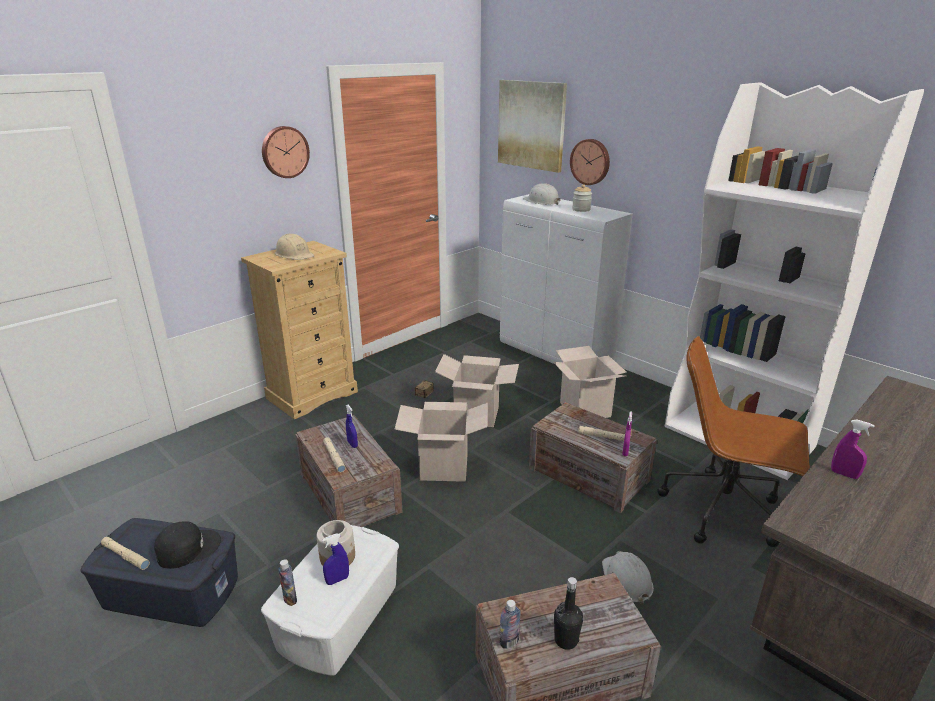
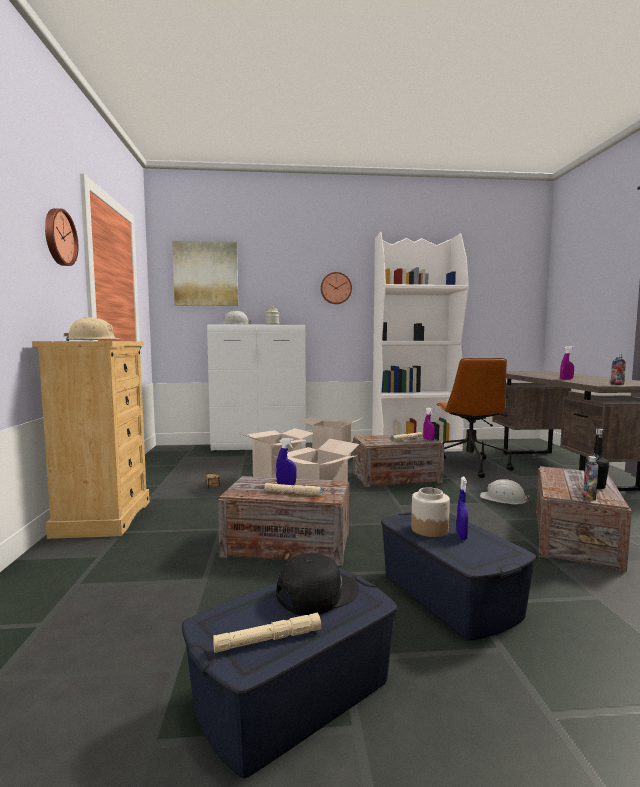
camera: 50 degrees left, 20 degrees down
(187, 548) = (316, 593): black cap -> black cap turned 45 degrees clockwise
(290, 599) = (468, 559): bottle -> bottle (617, 384)
(338, 616) = (449, 595): white storage box -> blue storage box
(590, 161) = (264, 295): wall clock -> wall clock (335, 288)
(723, 510) = (469, 466): brown office chair -> brown office chair turned 60 degrees counterclockwise

